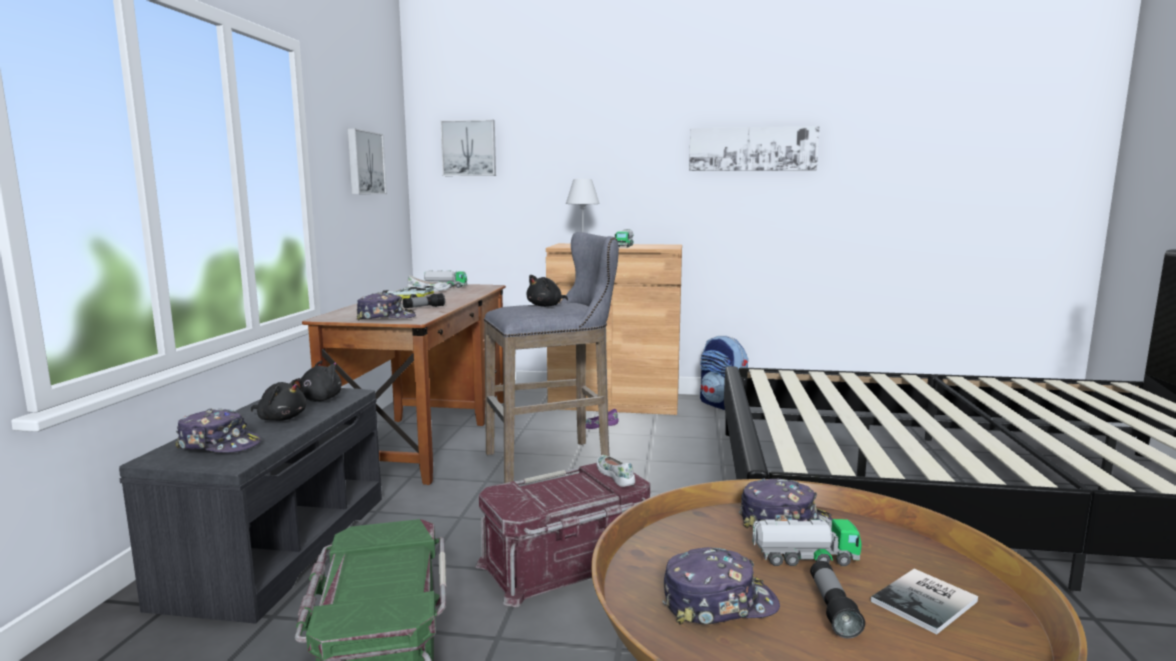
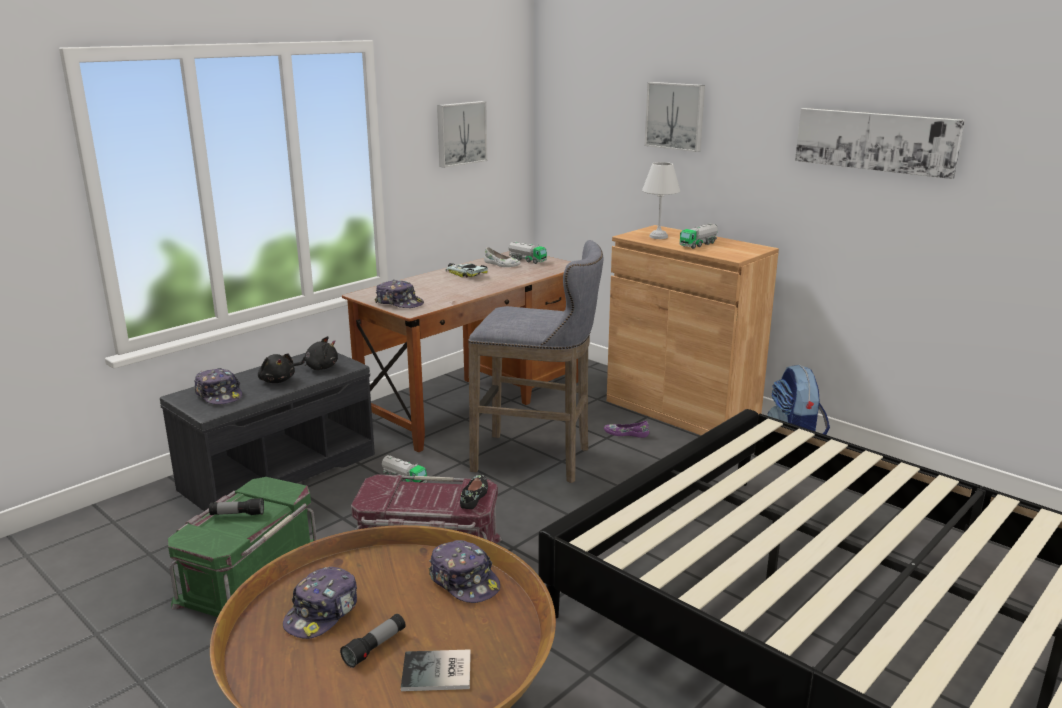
camera: 35 degrees right, 10 degrees up
(424, 308) = (450, 293): flashlight -> flashlight (237, 514)
(469, 148) = (584, 110): picture -> picture (676, 116)
(546, 306) = (530, 315): black plush toy -> none
(615, 475) = (474, 496): white shoe -> black shoe
(718, 603) = (323, 613): cap -> cap turned 90 degrees clockwise
(804, 558) = (424, 611): toy truck -> toy truck (404, 479)

